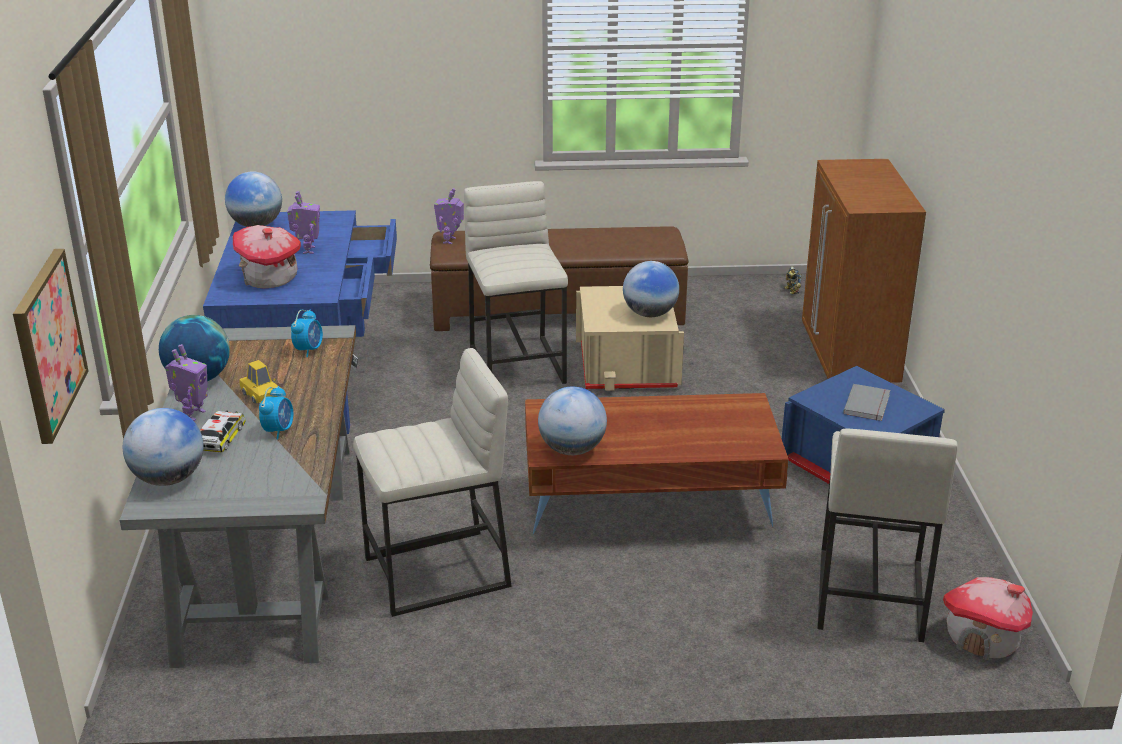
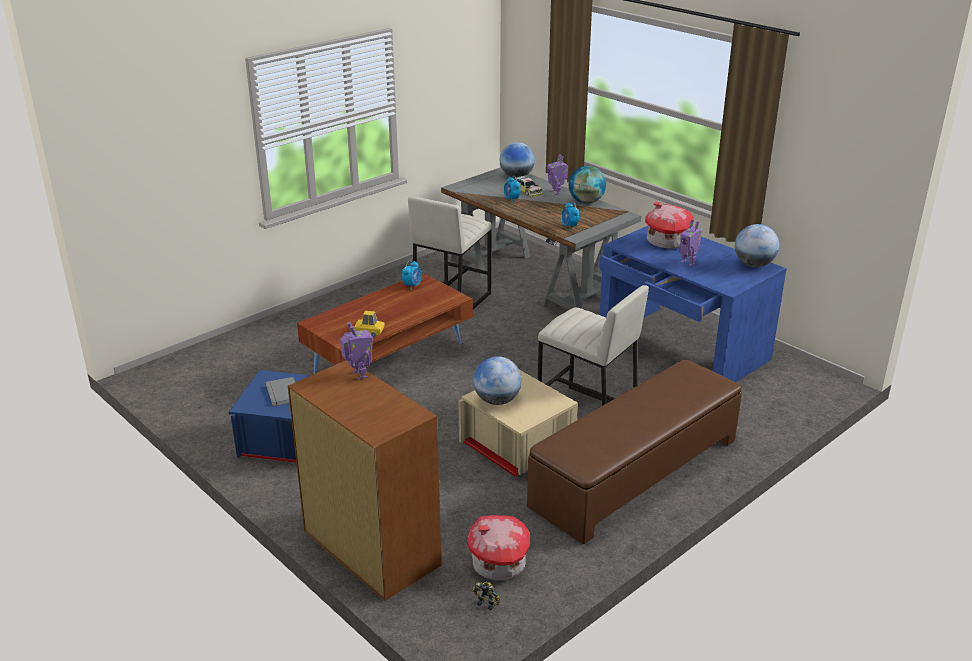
camera: 140 degrees right, 0 degrees up
(48, 344) = (528, 84): picture -> none
(261, 395) = (547, 206): yellow toy car -> yellow toy car (369, 331)
(450, 240) = (710, 377): toy robot -> toy robot (358, 375)
(572, 449) = (412, 285): globe -> alarm clock
(870, 595) = (235, 371): beige stool -> none
(983, 639) = (165, 375): toy house -> toy house (498, 565)

